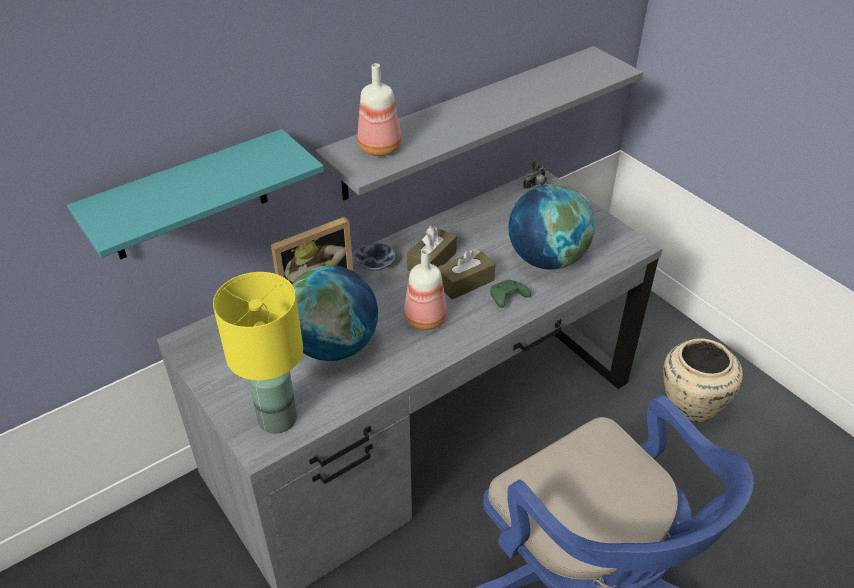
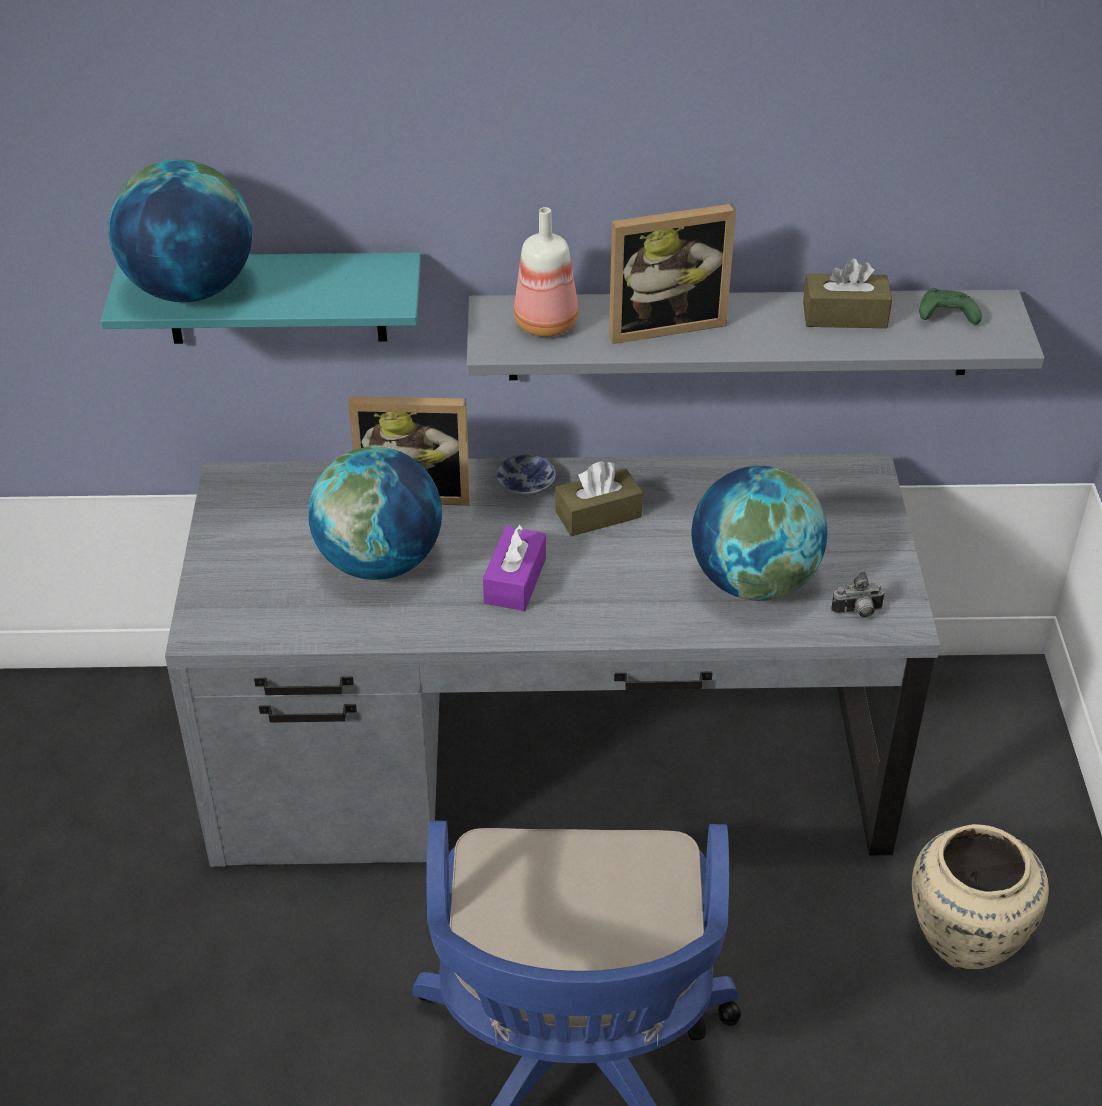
camera: 35 degrees right, 0 degrees up
(147, 206) = (190, 290): none -> globe
(277, 419) = (244, 613): yellow table lamp -> none
(424, 318) = (515, 581): bottle -> purple tissue box
(444, 123) = (663, 323): none -> picture frame
(465, 282) = (612, 561): brown tissue box -> brown tissue box (844, 315)
(507, 298) = (645, 606): green game controller -> green game controller (945, 316)
(536, 185) = (852, 475): camera -> camera (857, 613)

